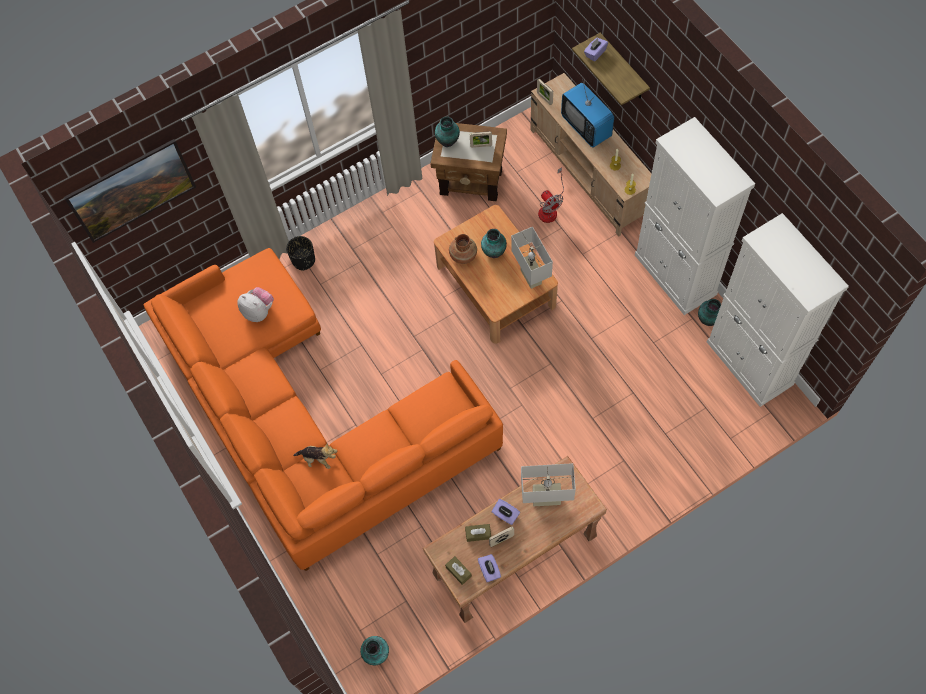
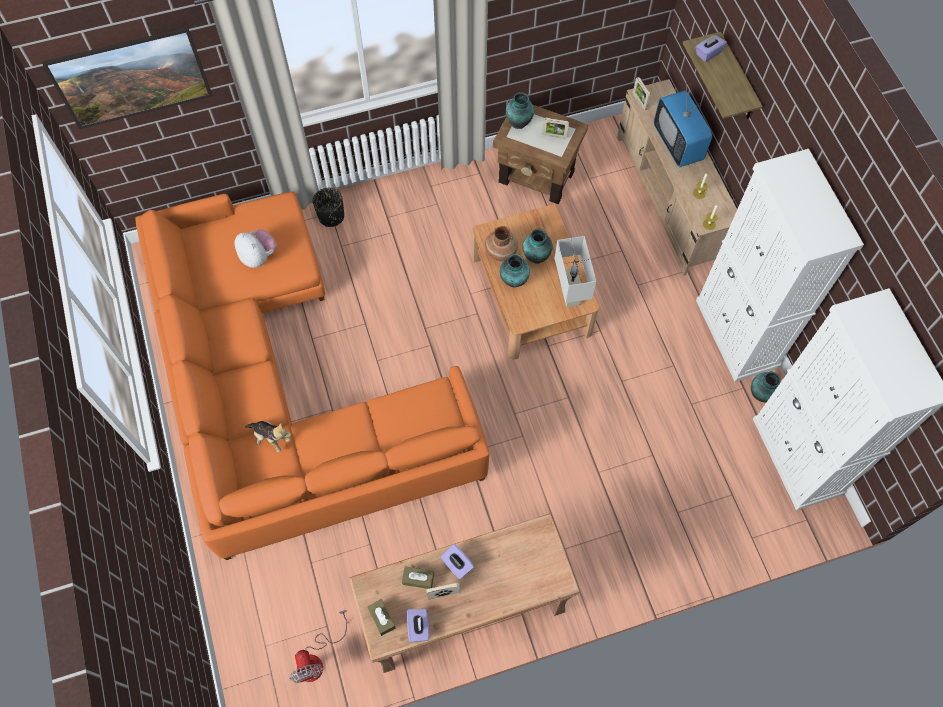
camera: 10 degrees right, 0 degrees up
(376, 654) = (275, 679): vase -> vase (513, 281)
(546, 499) = (511, 558): white table lamp -> none
(549, 208) = (614, 226): fan -> fan (316, 659)

